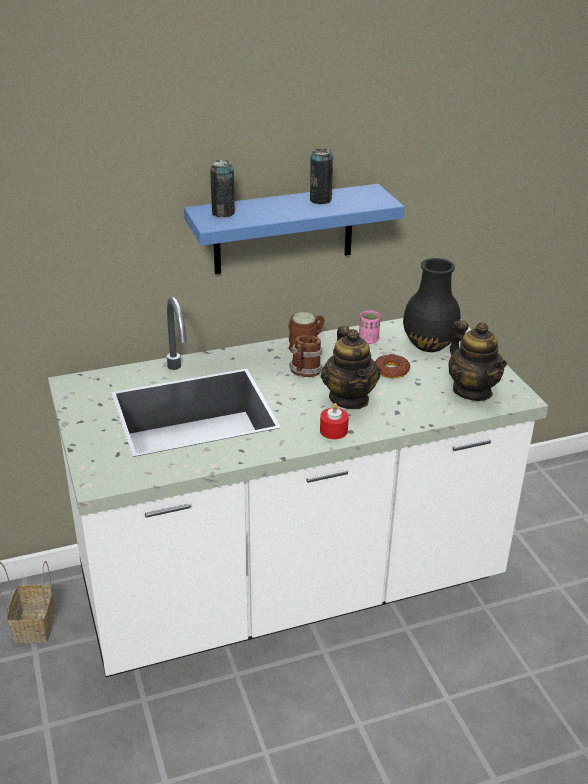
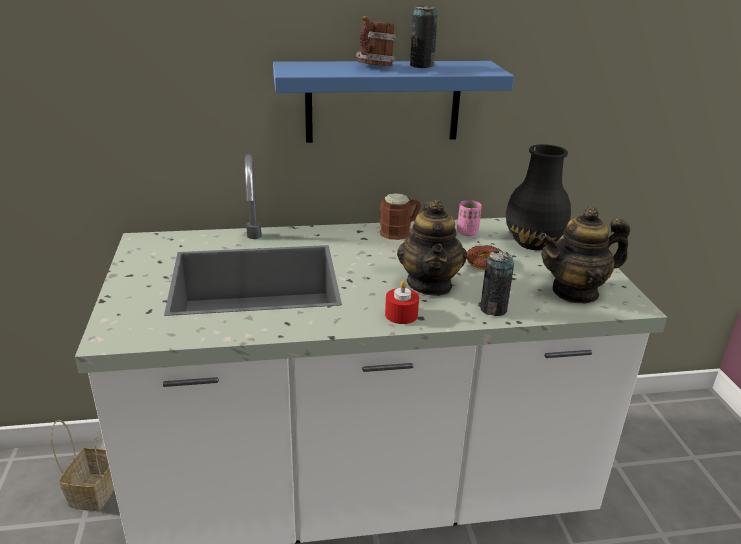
camera: 10 degrees right, 5 degrees down
(223, 213) = (310, 67): can -> can (493, 309)
(305, 373) = (388, 256): mug -> mug (374, 67)
(472, 391) = (575, 292): teapot -> teapot turned 90 degrees clockwise

